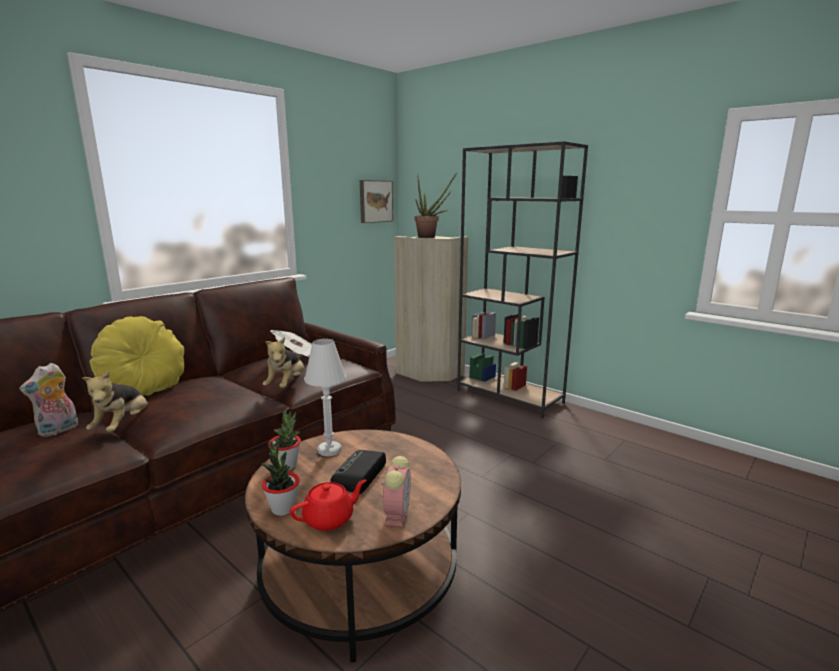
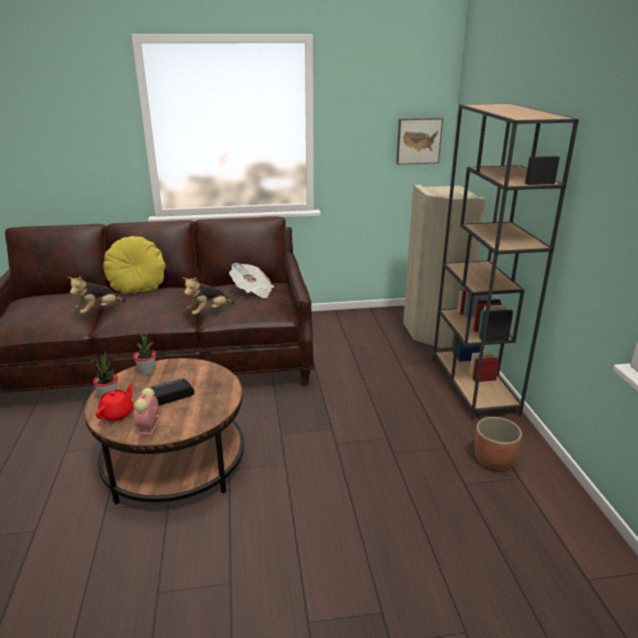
camera: 40 degrees right, 10 degrees up
(58, 430) = (72, 303): plush toy -> none
(329, 450) = (181, 371): white table lamp -> none
(329, 519) = (117, 413): red teapot -> red teapot turned 75 degrees counterclockwise
(397, 513) = (149, 428): alarm clock -> alarm clock turned 135 degrees clockwise
(430, 237) = (440, 193): potted plant -> none
(595, 436) = (494, 459): none -> planter

